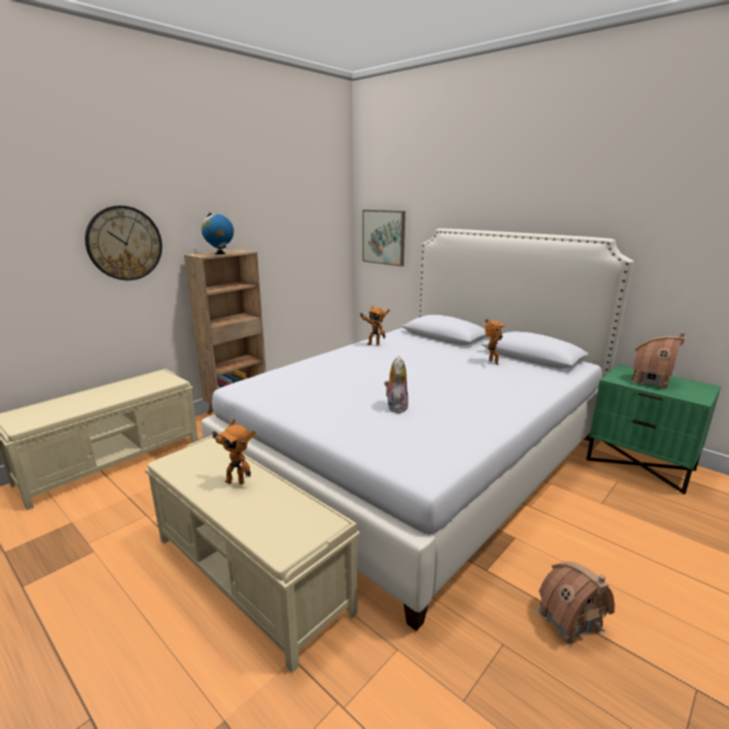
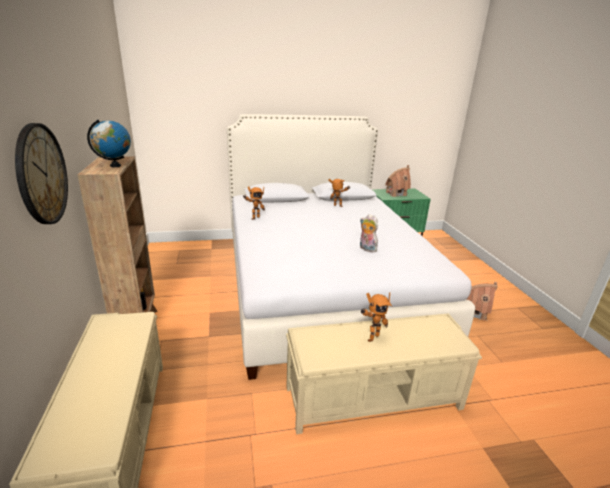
camera: 55 degrees left, 5 degrees up
(384, 237) = (173, 124): picture -> none

